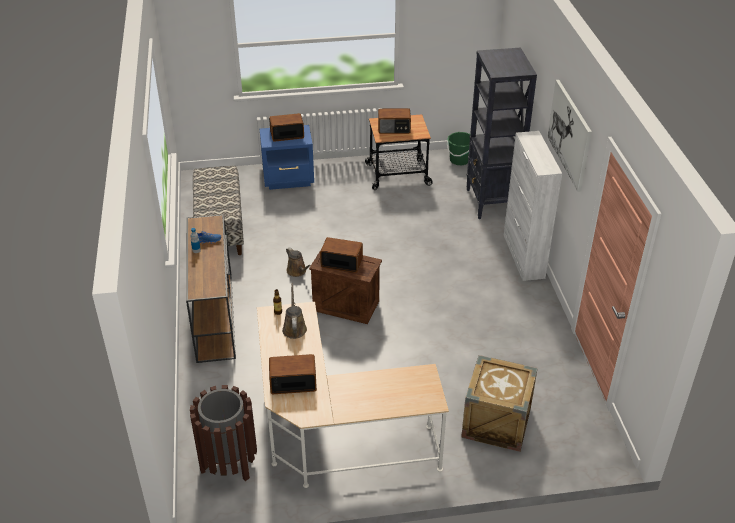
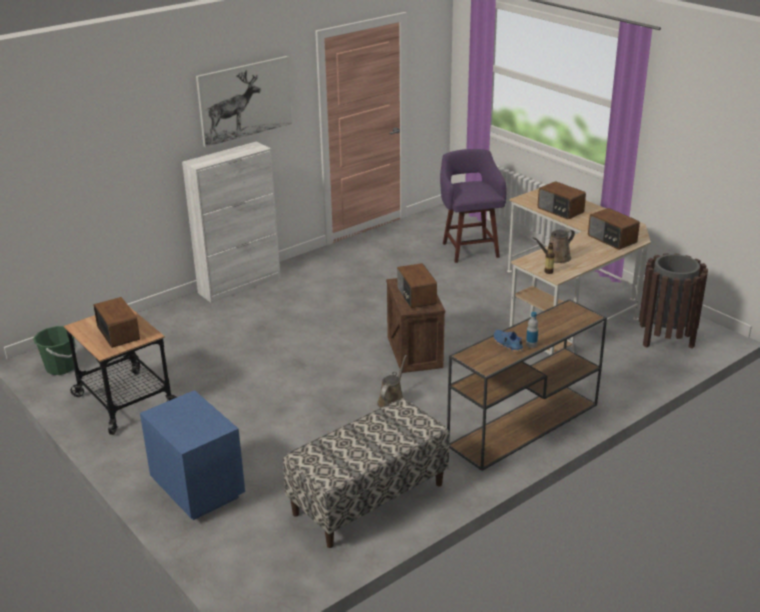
camera: 120 degrees left, 10 degrees down
(287, 134) = (184, 420): radio -> radio (560, 210)
(491, 202) = (150, 323): black bookcase -> none
(496, 422) = (470, 249): crate -> purple stool

